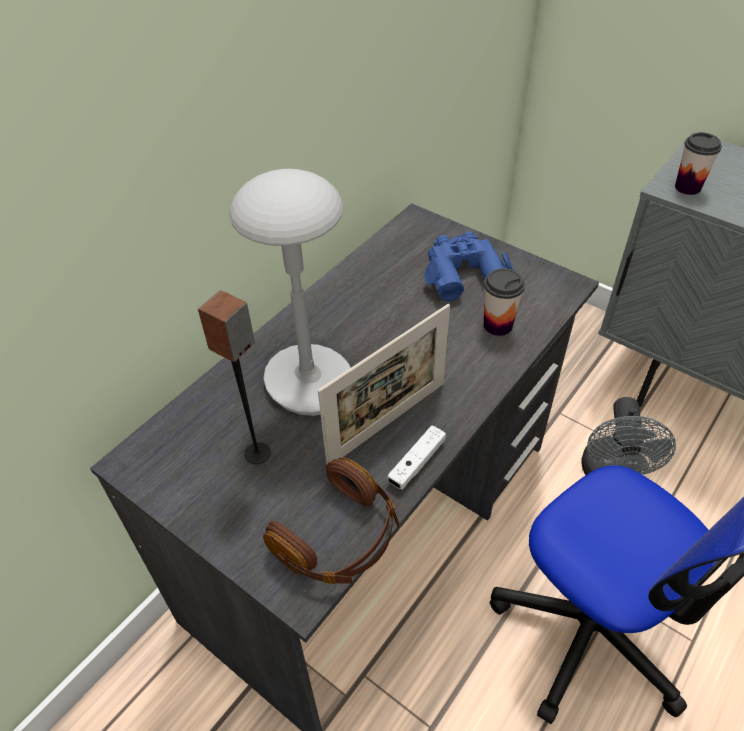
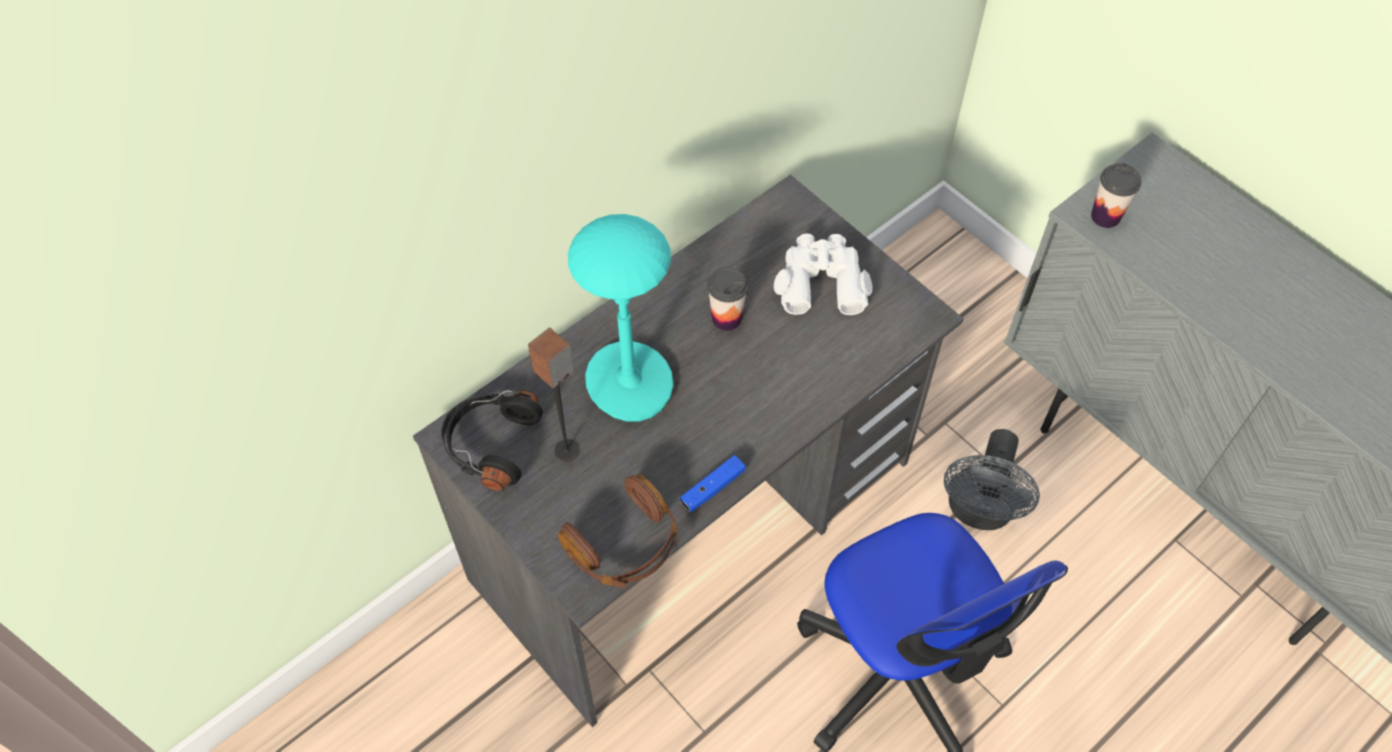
camera: 10 degrees right, 10 degrees up
(175, 462) = (490, 444): none -> black headphones
(308, 383) = (628, 384): grey table lamp -> turquoise table lamp
(387, 423) = (696, 442): picture frame -> none
(417, 463) = (712, 488): white game controller -> blue game controller
(464, 273) = (821, 281): blue binoculars -> white binoculars
(498, 325) = (836, 353): cup -> cup (726, 318)

